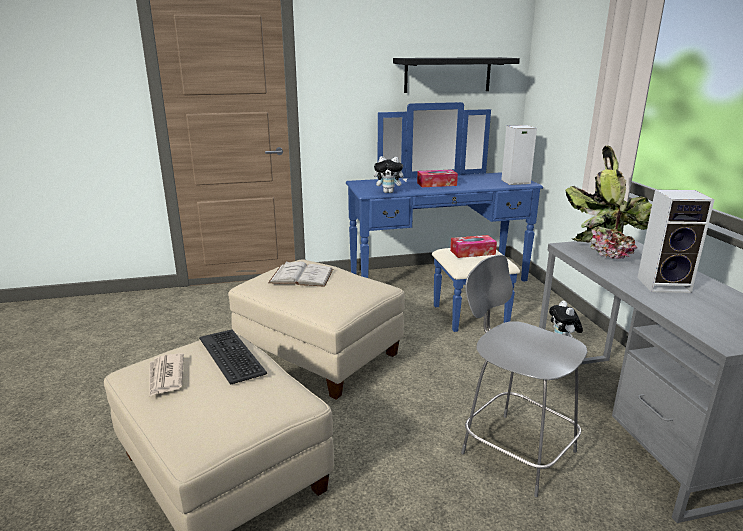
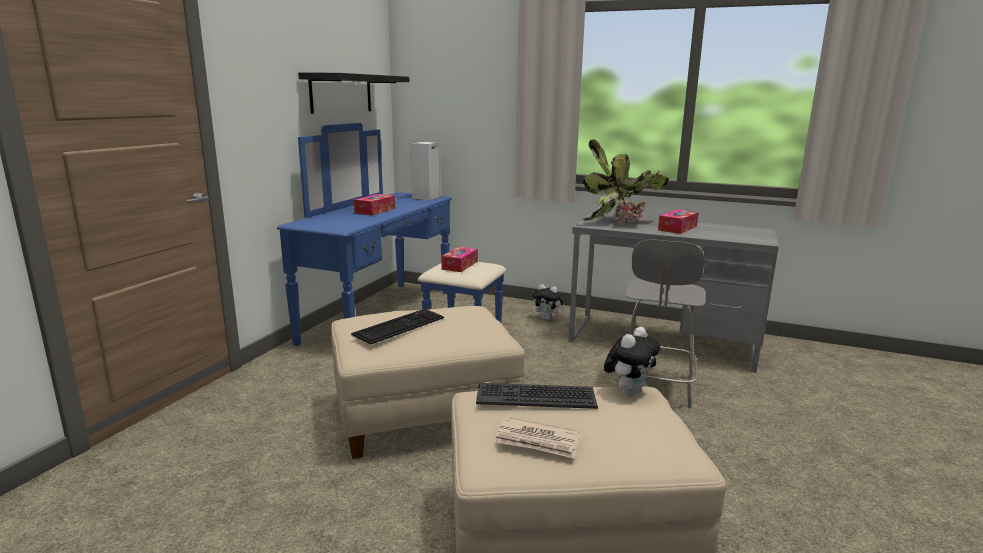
camera: 55 degrees left, 5 degrees down
(301, 276) = (399, 326): white book -> keyboard
(389, 192) = (359, 224): plush toy -> plush toy (629, 392)
(515, 450) = (655, 387): grey chair -> grey chair turned 60 degrees counterclockwise
(665, 284) = (677, 228): speaker -> tissue box

